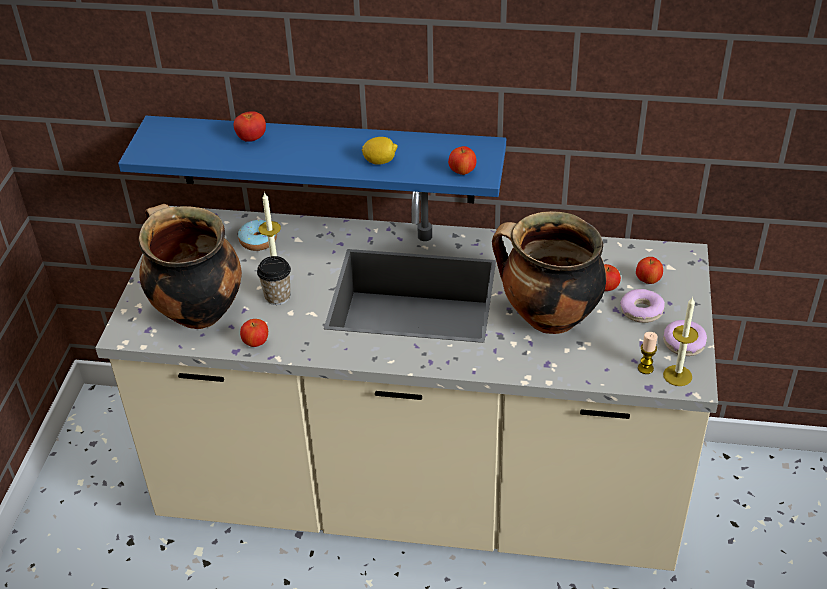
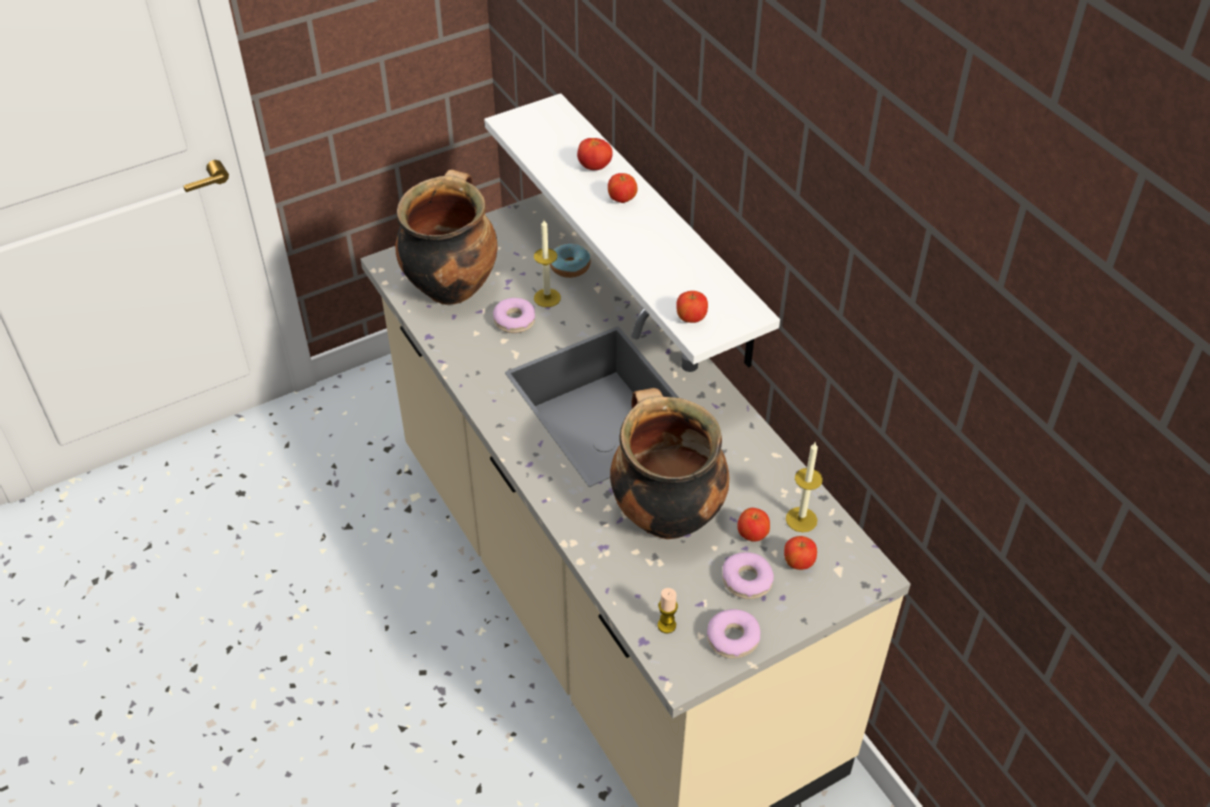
camera: 50 degrees right, 5 degrees up
(256, 343) = (448, 342): apple -> apple (622, 200)
(277, 296) = (514, 320): cup -> donut
(325, 159) = (659, 231): blue shelf -> white shelf
(380, 161) = (648, 259): lemon -> none
(677, 375) = (680, 656): candle -> candle (801, 519)

